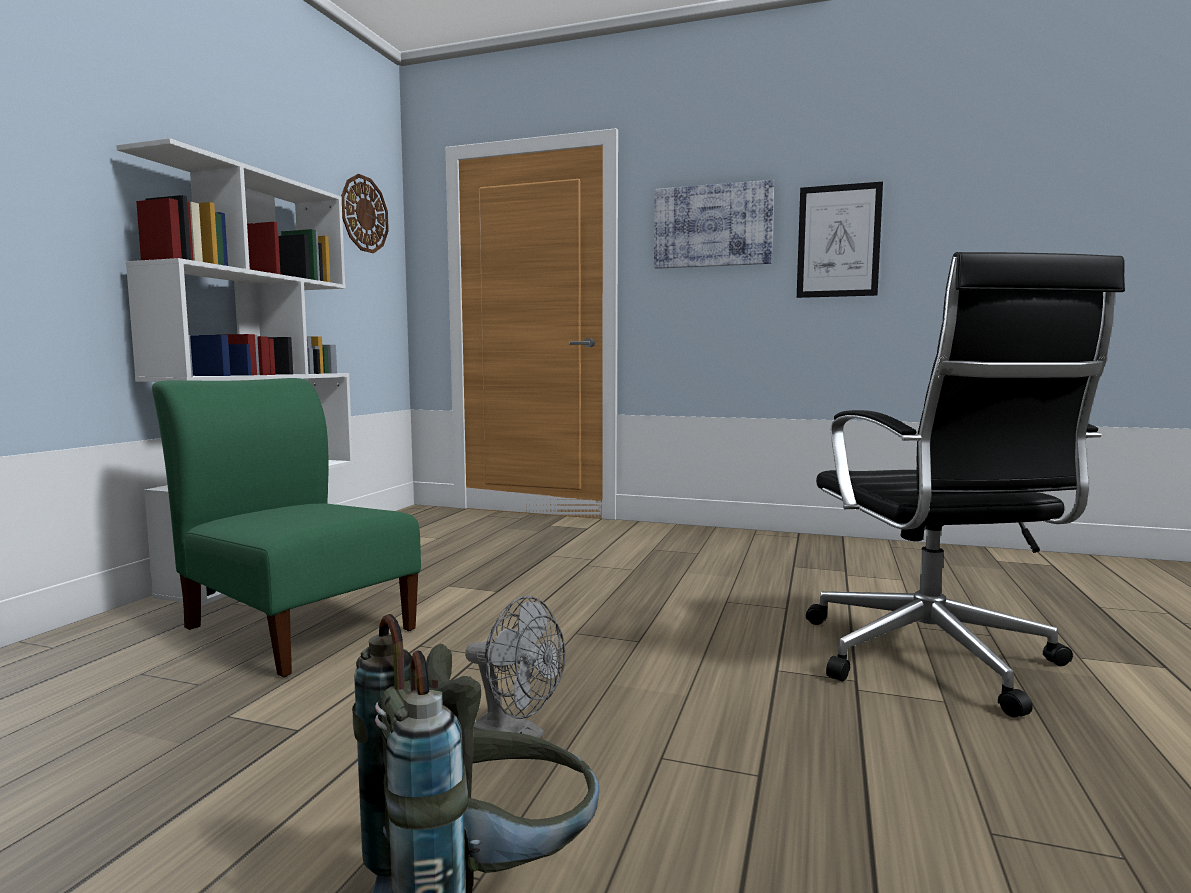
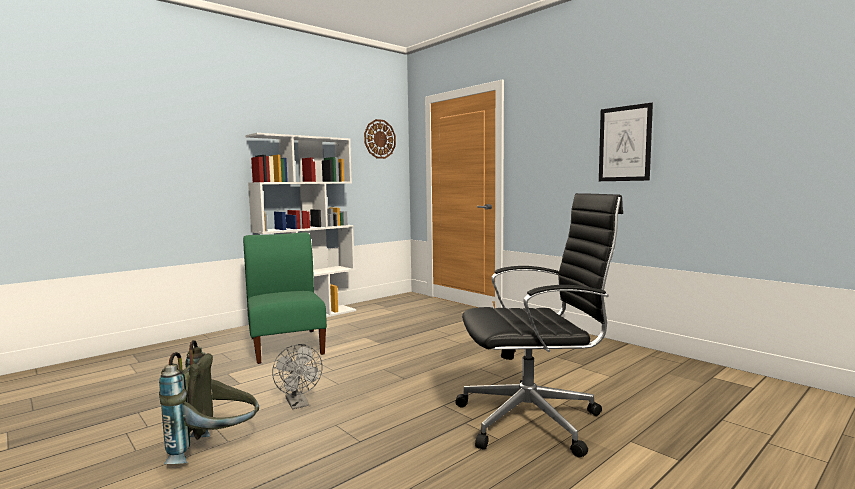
camera: 30 degrees right, 0 degrees up
(712, 226) = (551, 136): picture -> none
(931, 659) = (533, 420): black office chair -> black office chair turned 120 degrees counterclockwise

